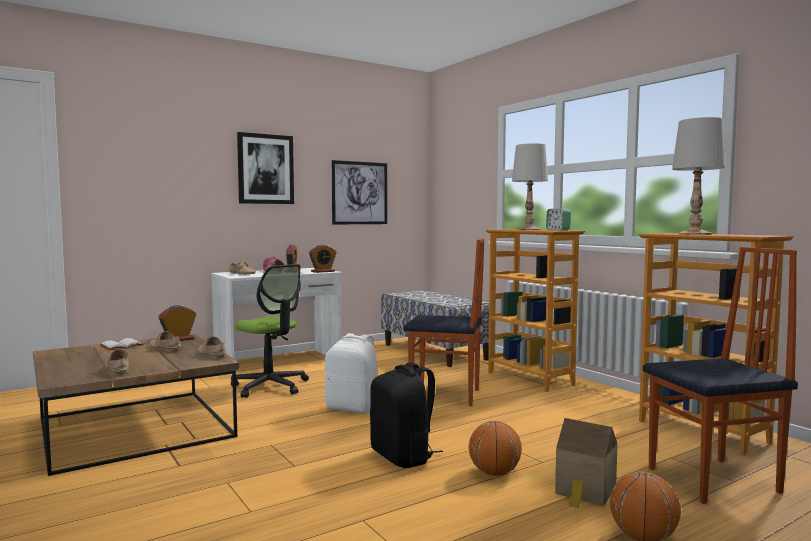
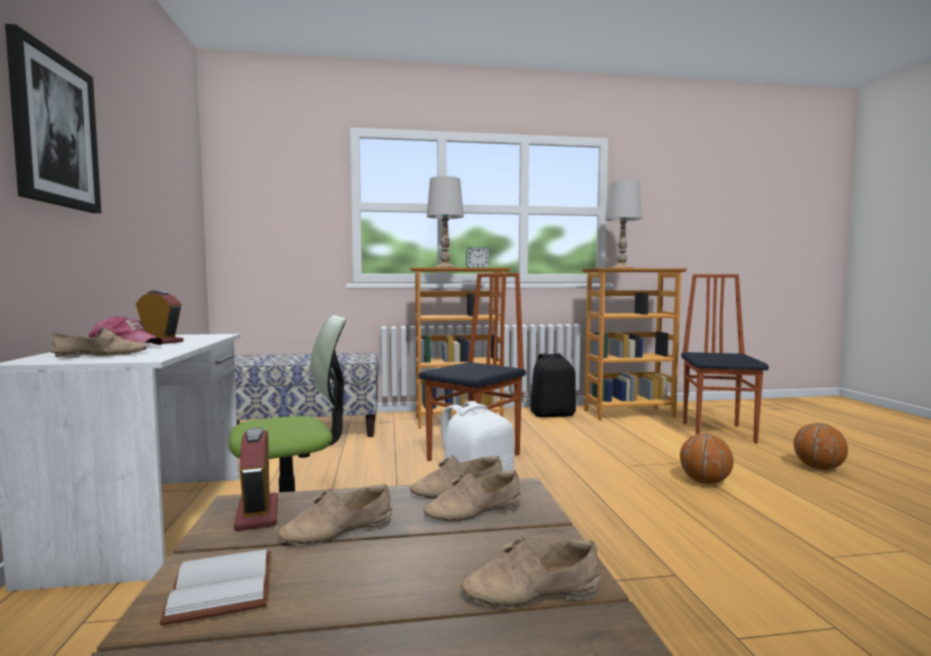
camera: 65 degrees left, 0 degrees up
(188, 358) = (474, 511): none -> beige shoe
(323, 271) = (213, 336): alarm clock -> none
(360, 193) = (157, 208): picture -> none
(403, 457) = (658, 509): black backpack -> black backpack (553, 415)
(585, 492) = (742, 464): toy house -> none

